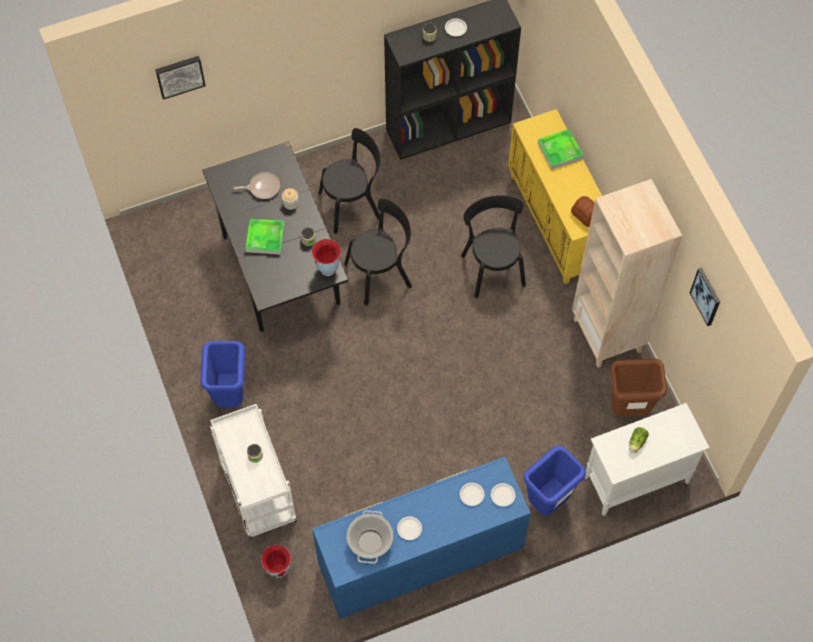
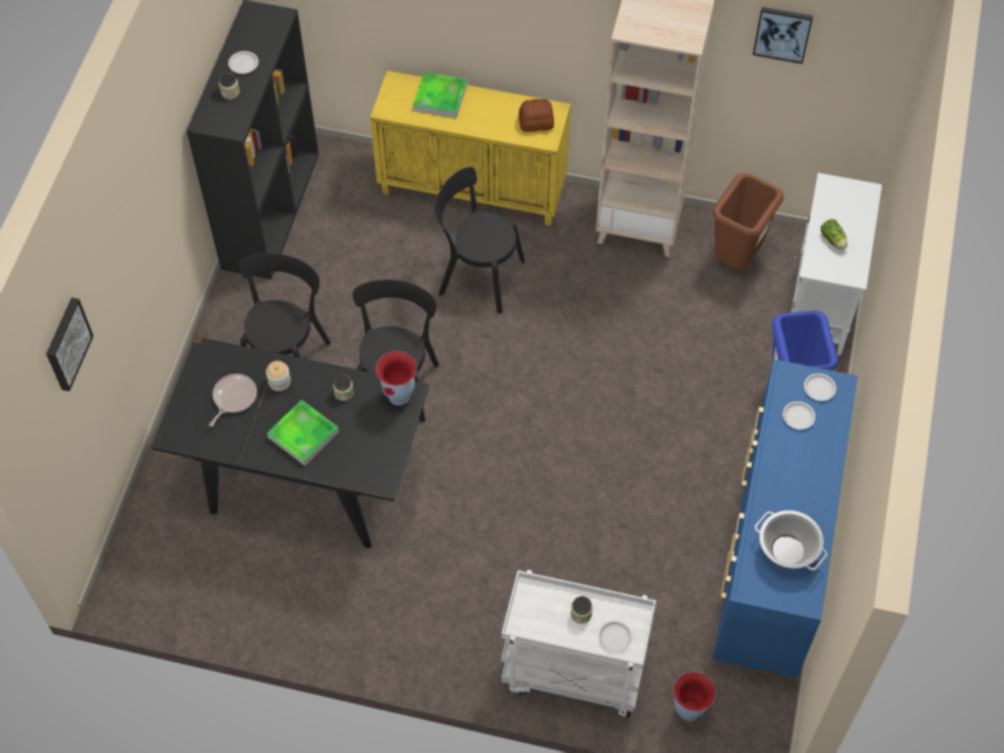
camera: 55 degrees left, 5 degrees down
(230, 395) = (426, 630): blue trash can -> none
(409, 528) = (798, 501): white plate -> white plate (614, 637)

